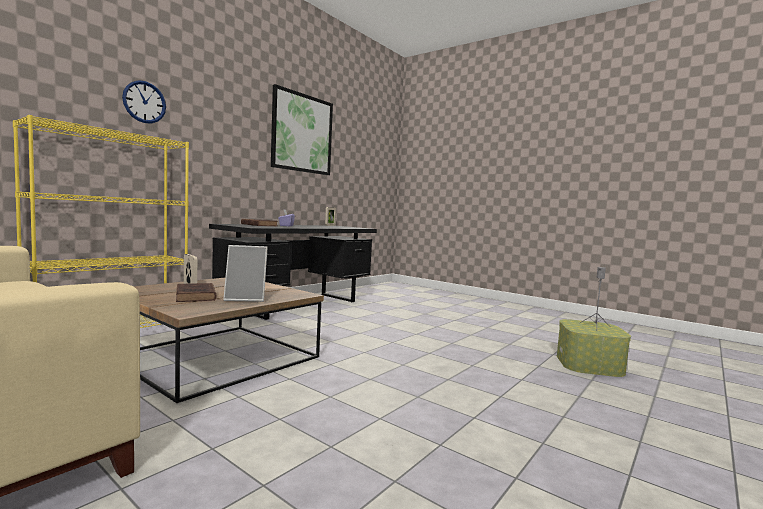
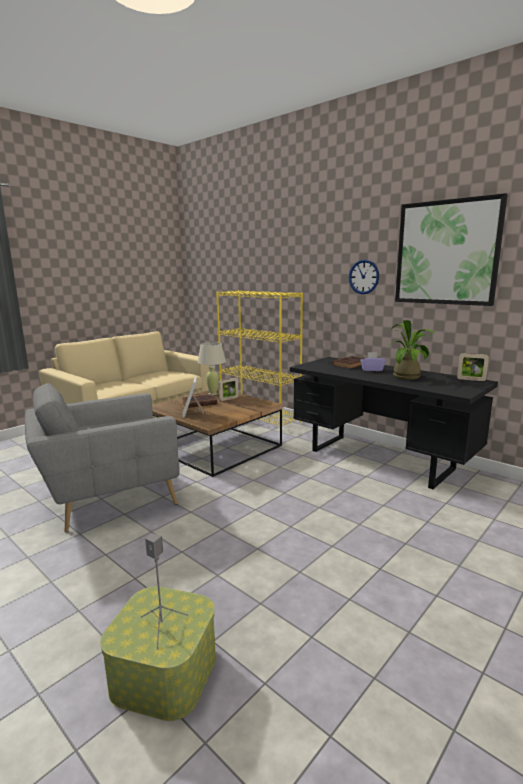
camera: 95 degrees right, 10 degrees up
(144, 102) = (293, 262): wall clock -> wall clock (363, 277)
(144, 290) = (213, 393): none -> beige table lamp
(315, 226) = (408, 376): none -> potted plant
(380, 412) = (109, 499): none -> grey armchair

